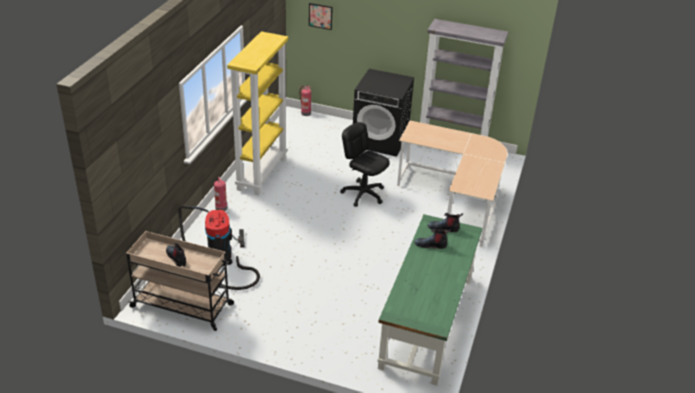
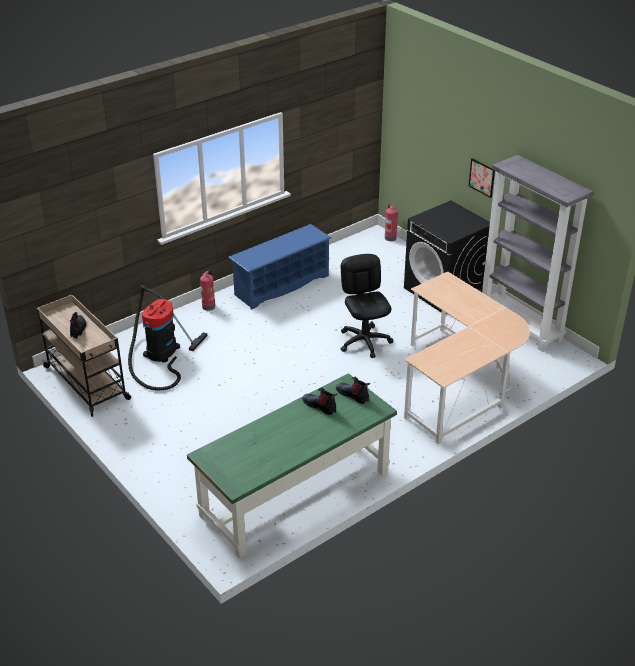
camera: 35 degrees right, 0 degrees up
(261, 173) = (281, 285): yellow bookcase -> blue shoe rack
(320, 16) = (411, 124): picture -> picture (482, 177)

